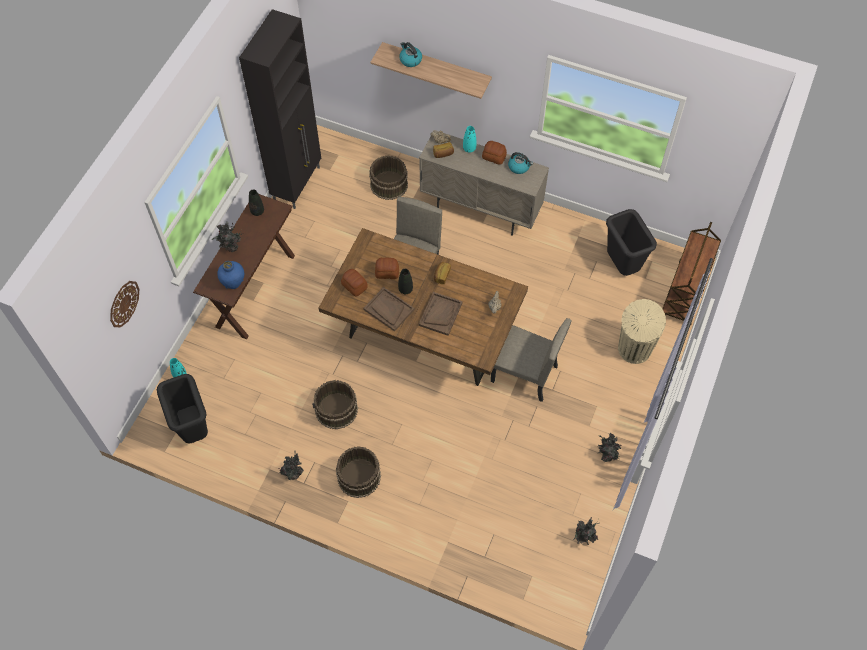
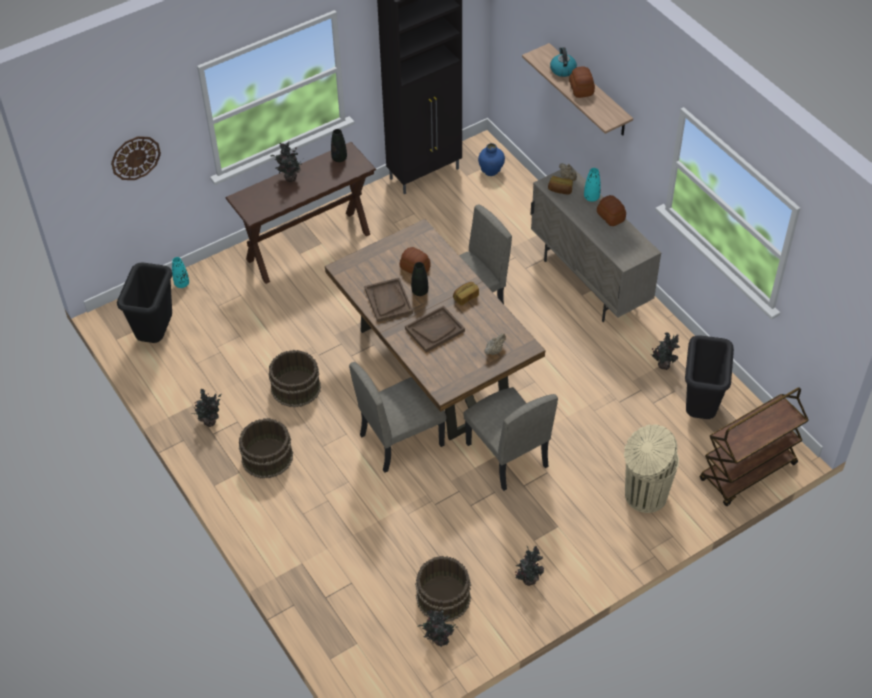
camera: 35 degrees right, 10 degrees down
(233, 283) = (266, 207): blue vase -> blue vase (491, 171)
(354, 286) = (373, 264): bread -> bread (581, 89)
(388, 185) = (513, 215): brown bucket -> brown bucket (442, 597)
(444, 405) = (401, 439): none -> beige chair
(519, 167) = (629, 237): kettle -> none
(575, 245) = (663, 364): none -> potted plant

